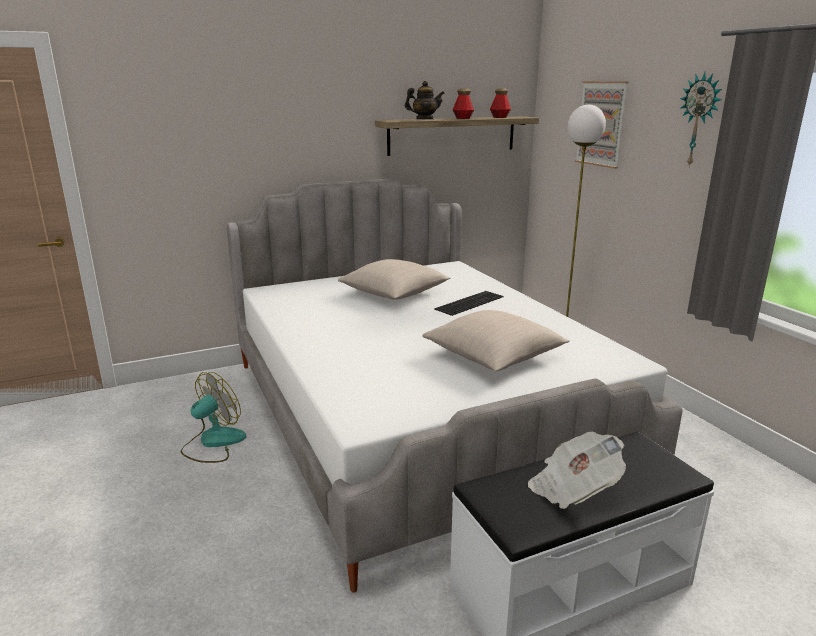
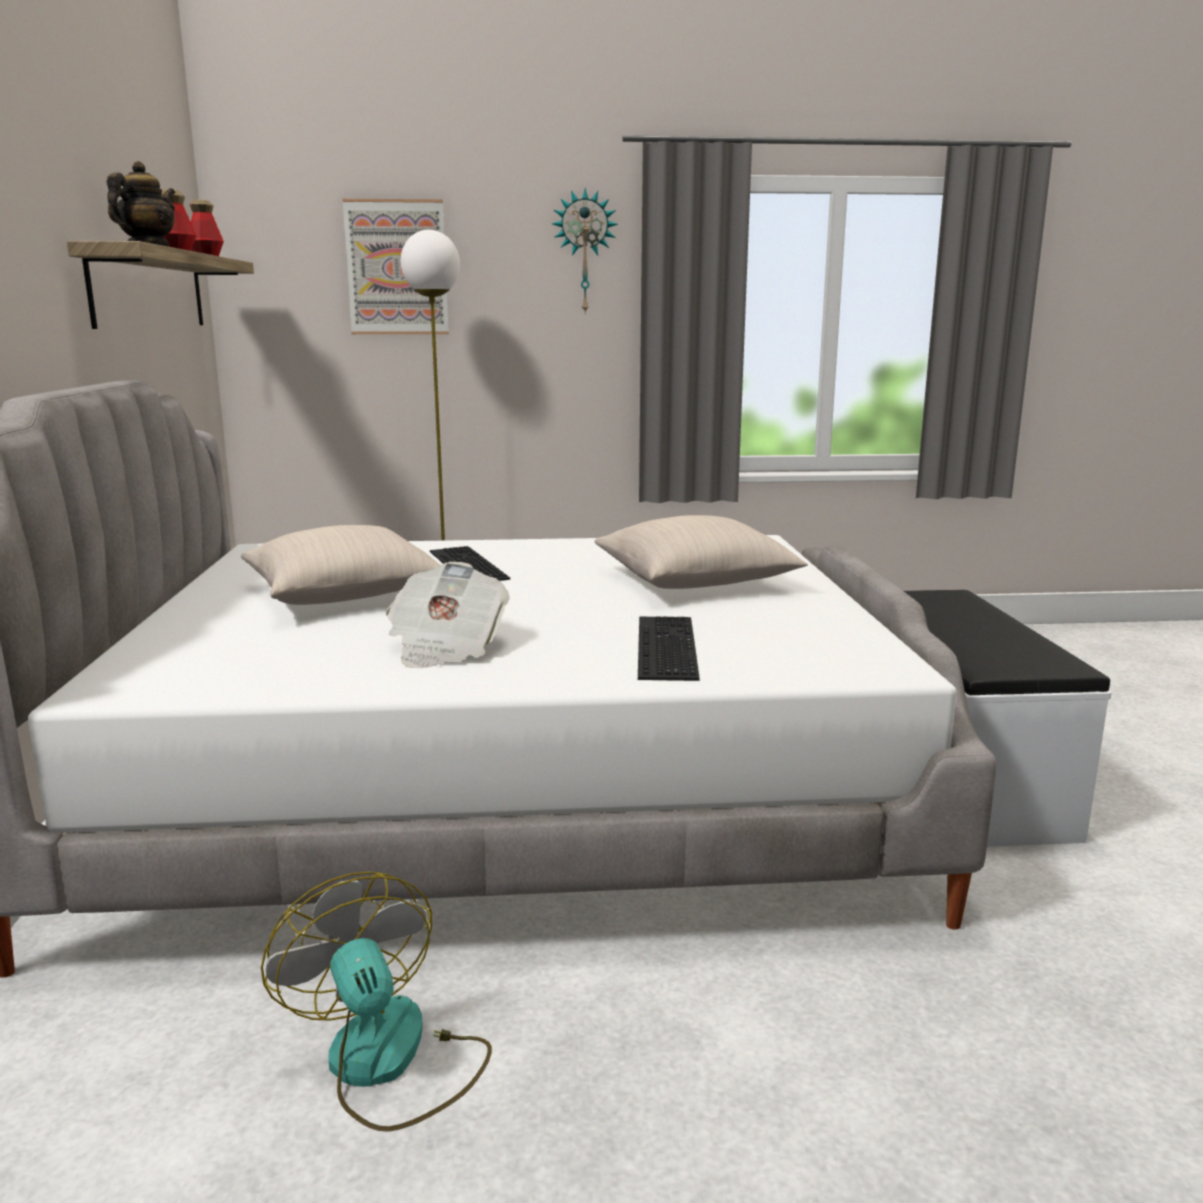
camera: 70 degrees left, 5 degrees down
(364, 364) = (662, 646): none -> keyboard
(573, 488) = (984, 633): newspaper -> newspaper (445, 647)

